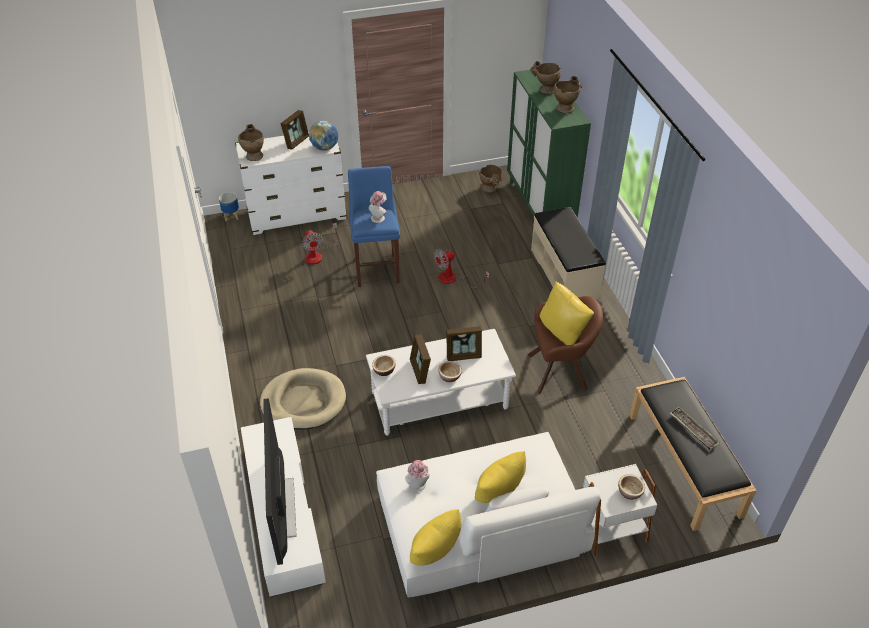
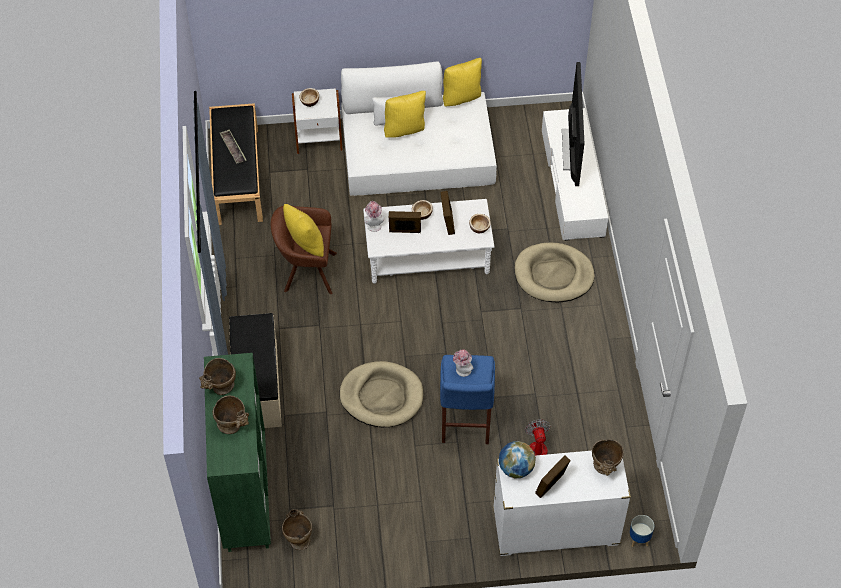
camera: 170 degrees left, 10 degrees up
(418, 486) = (465, 144): hat -> hat (374, 224)
(453, 279) = (381, 396): fan -> beige dog bed

